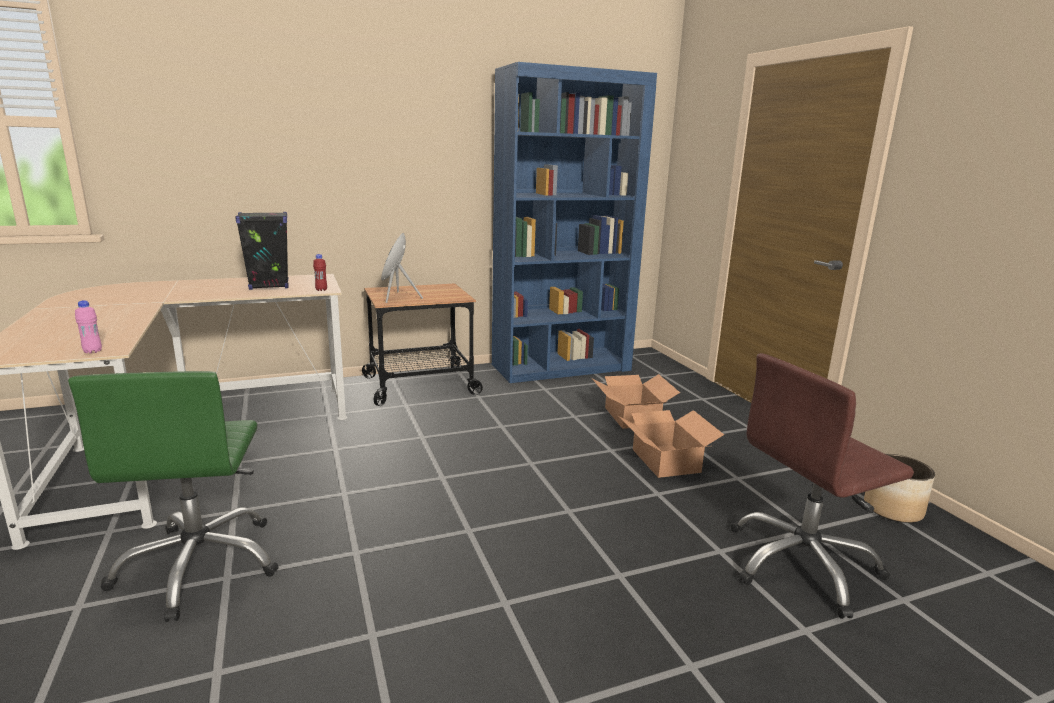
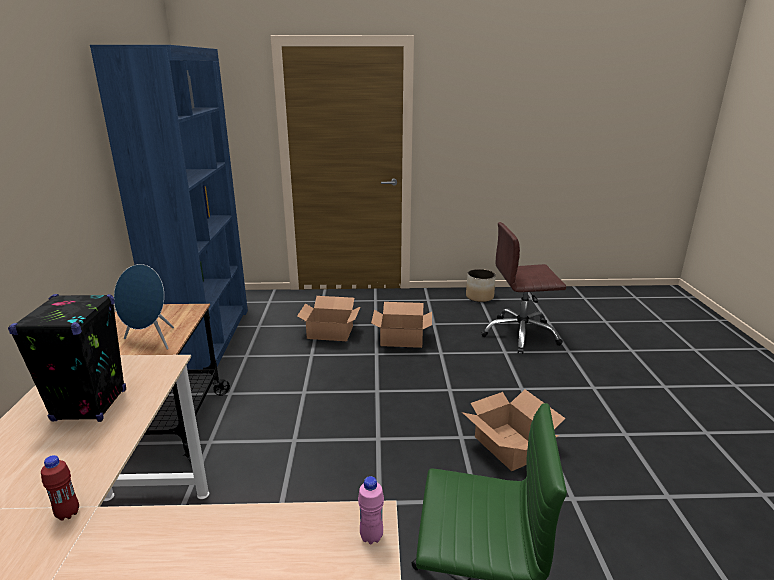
camera: 70 degrees left, 5 degrees up
(321, 290) = (164, 366): red bottle -> red bottle (68, 513)
(467, 571) = (509, 445): none -> cardboard box
(802, 565) = (520, 335): brown office chair -> brown office chair turned 90 degrees clockwise

